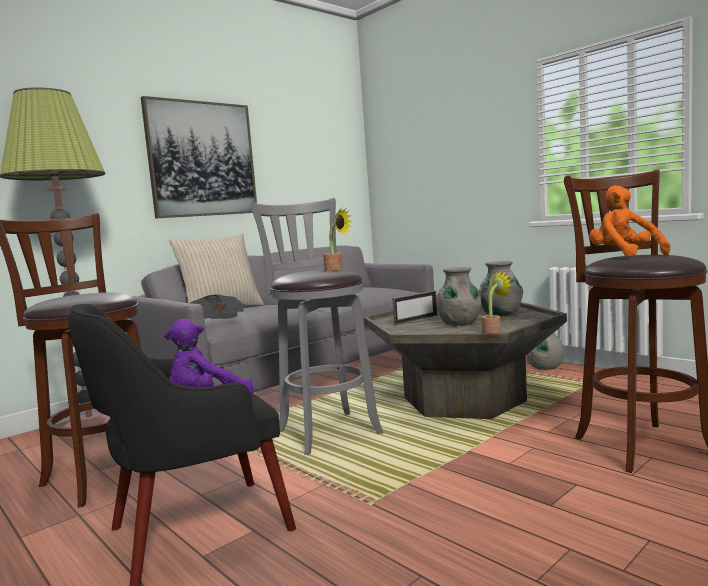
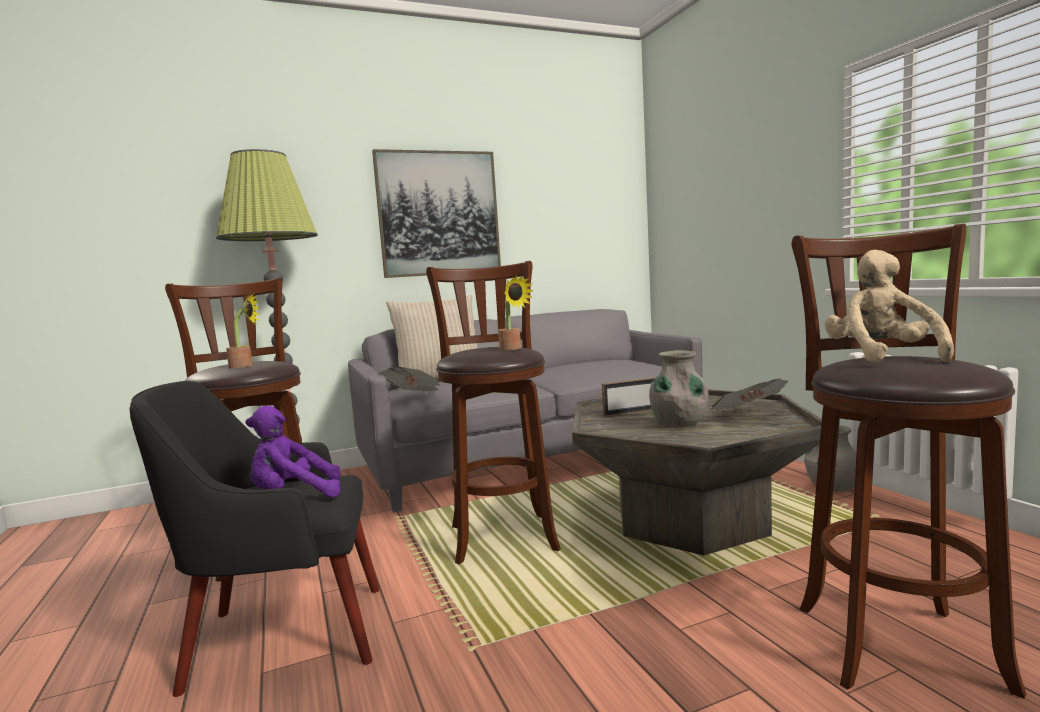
camera: 20 degrees right, 0 degrees up
(326, 431) = (502, 535): grey stool -> brown stool
(494, 332) = (706, 443): potted plant -> potted plant (245, 365)
(501, 314) = (747, 415): grey vase -> newspaper
(624, 256) = (881, 357): orange plush toy -> beige plush toy

